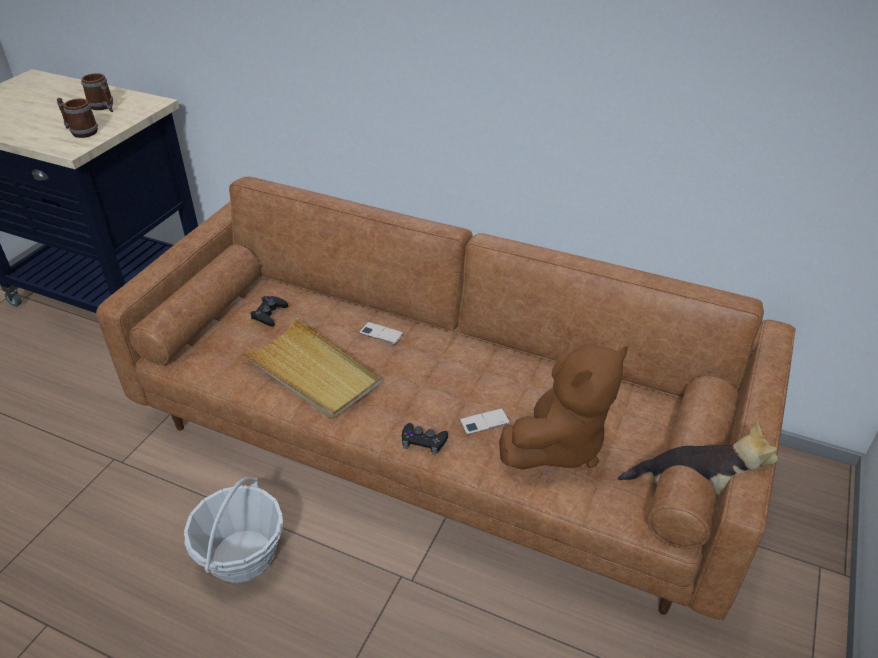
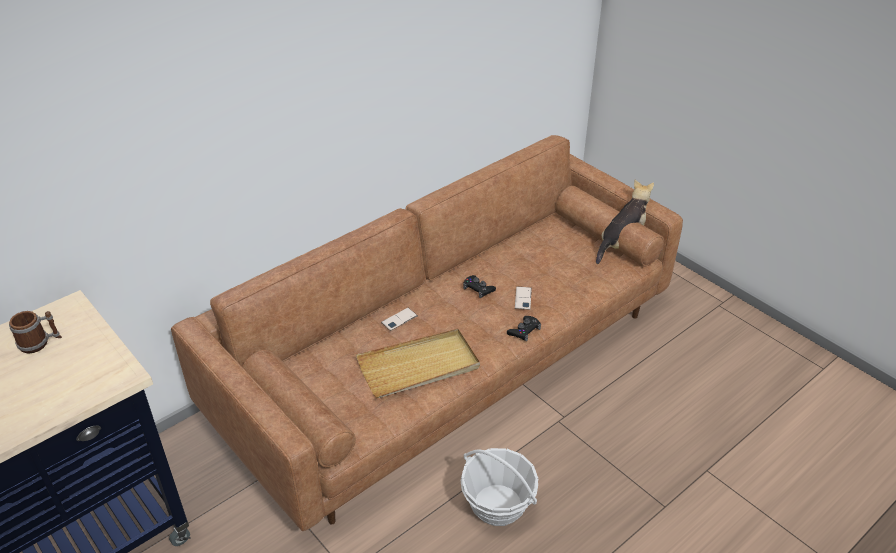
camera: 65 degrees left, 0 degrees up
(81, 131) = (87, 365): mug -> none
(269, 314) = (327, 375): black game controller -> black game controller (478, 289)
(558, 444) = (558, 276): brown plush toy -> none

